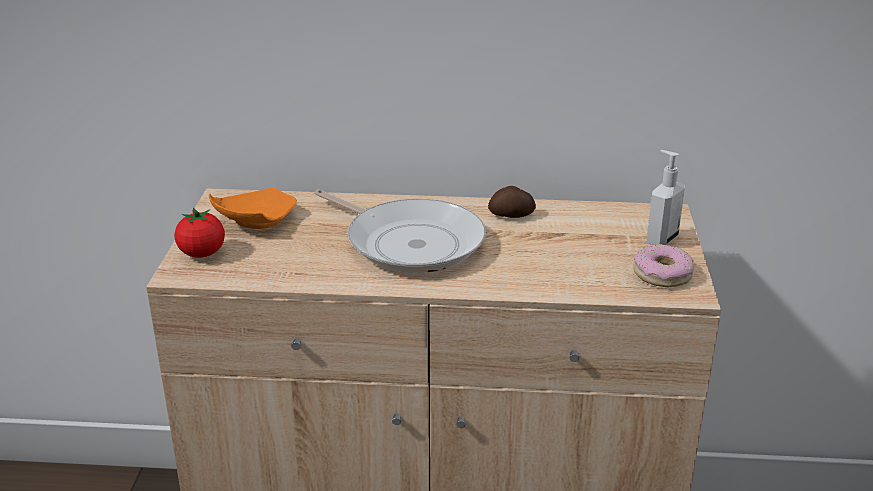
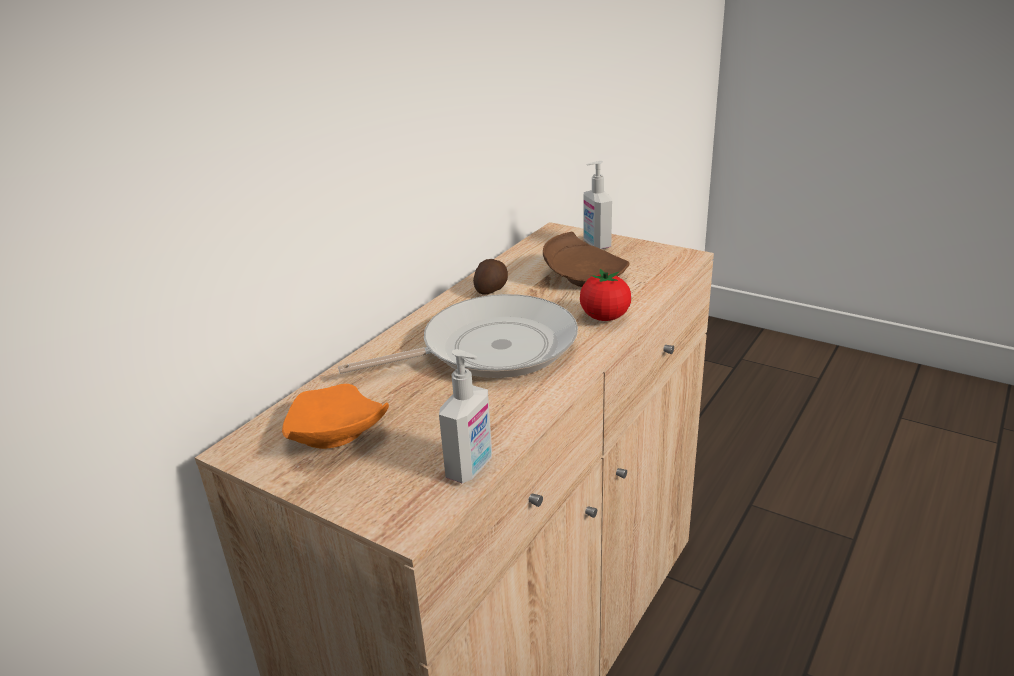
camera: 60 degrees left, 0 degrees up
(202, 254) = (373, 492): tomato -> tomato (605, 317)
(246, 279) = (471, 468): none -> soap dispenser
(581, 250) = (584, 276): none -> brown plate
(662, 274) = (649, 258): donut -> none

